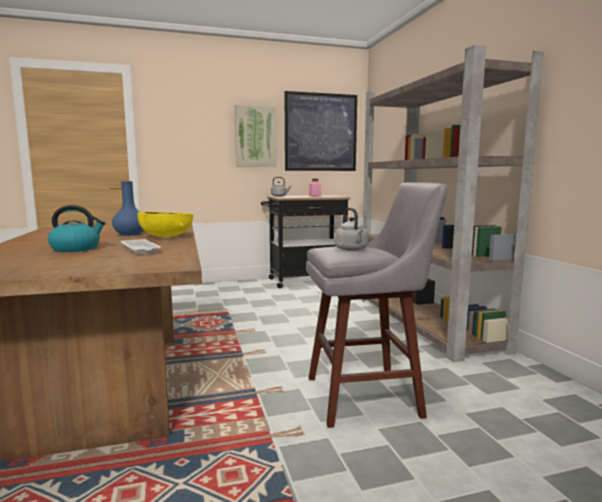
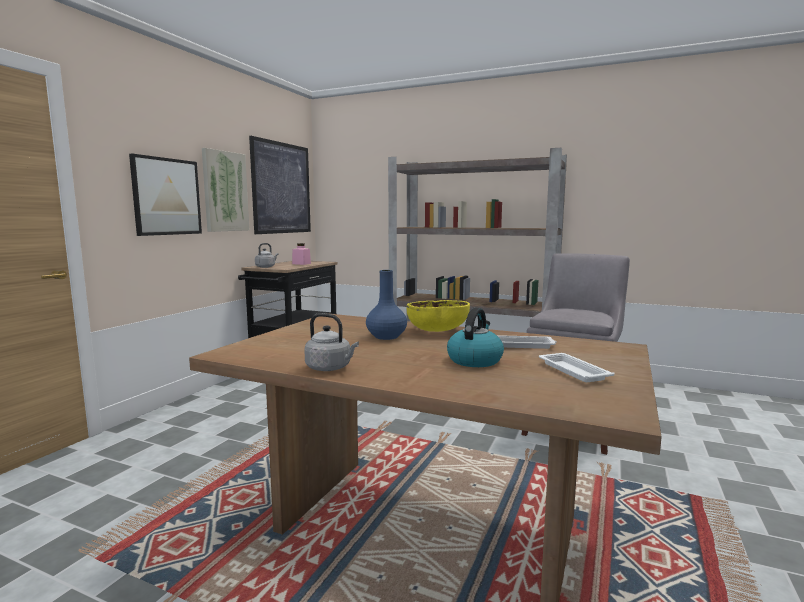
camera: 50 degrees left, 0 degrees up
(61, 263) = (572, 371): none -> white tray
(201, 141) = (167, 196): none -> picture
(352, 250) = (579, 312): grey kettle -> grey kettle (330, 368)

